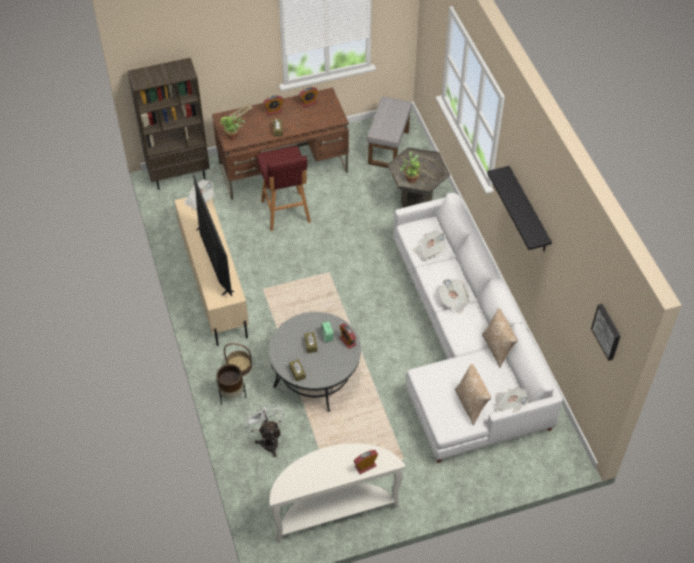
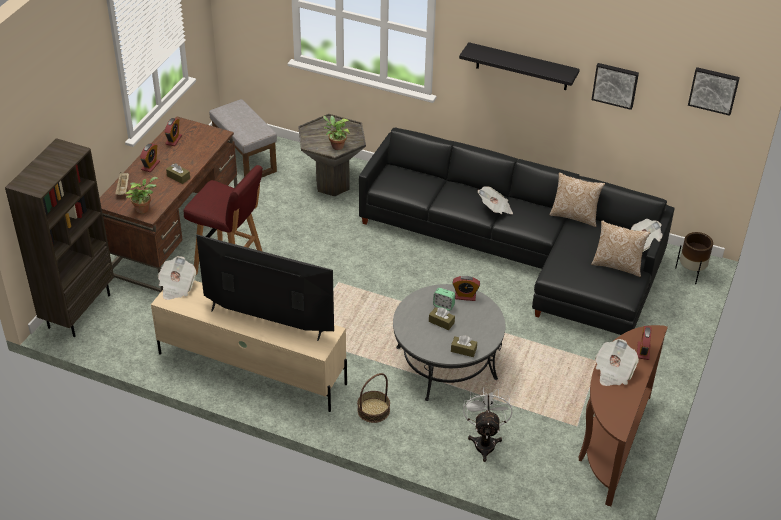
camera: 50 degrees left, 10 degrees down
(232, 395) = (403, 436): brown planter -> brown planter (691, 272)
(268, 440) = (485, 441): white fan -> white fan turned 75 degrees clockwise
(333, 510) = (610, 443): white console table -> brown console table
(429, 250) = (422, 189): newspaper -> newspaper (613, 372)
(465, 347) = (522, 252): white sofa -> black sofa
(565, 273) = (615, 85): none -> picture

